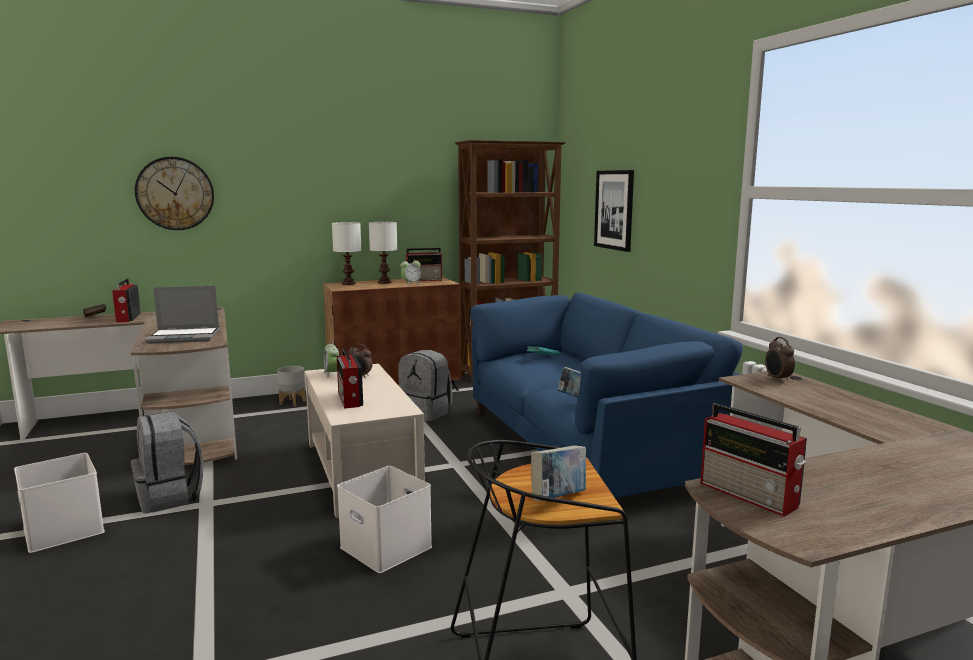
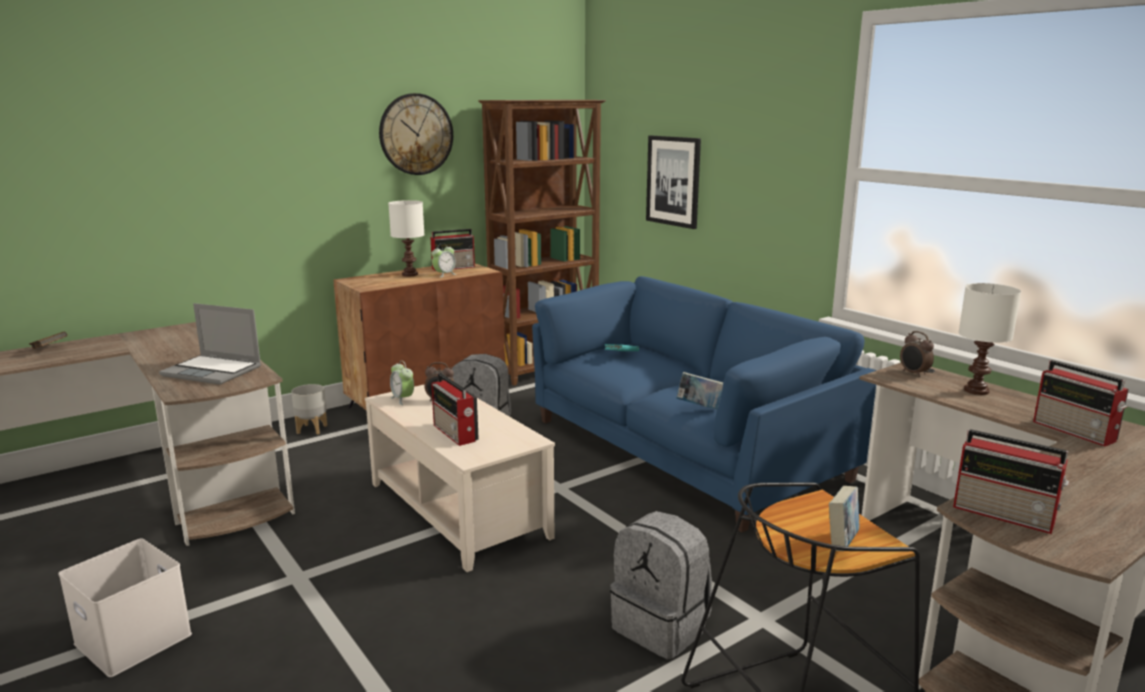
camera: 15 degrees left, 5 degrees up
(127, 318) = (99, 347): radio -> radio (1076, 432)
(170, 497) = (245, 575): grey backpack -> grey backpack (662, 627)
(175, 193) = (140, 177): wall clock -> wall clock (416, 134)
(185, 337) = (213, 371): laptop -> laptop turned 45 degrees clockwise
(349, 284) = (368, 279): white table lamp -> white table lamp (976, 390)
(383, 547) = (544, 599): white storage box -> none

